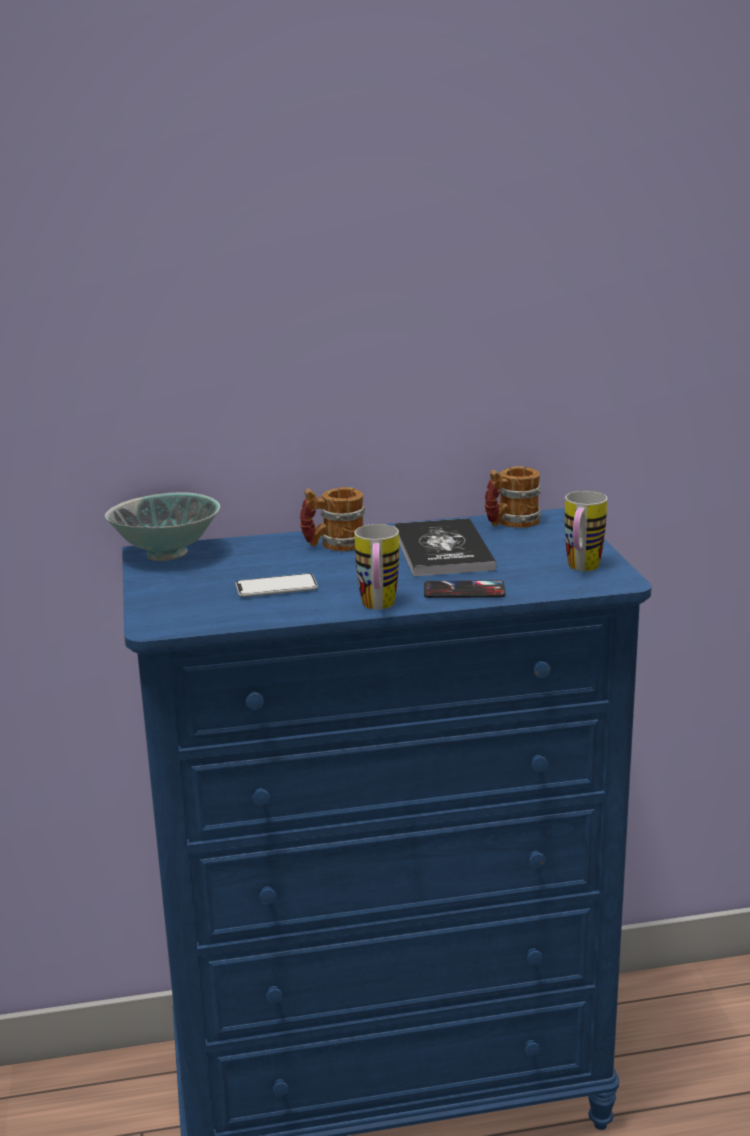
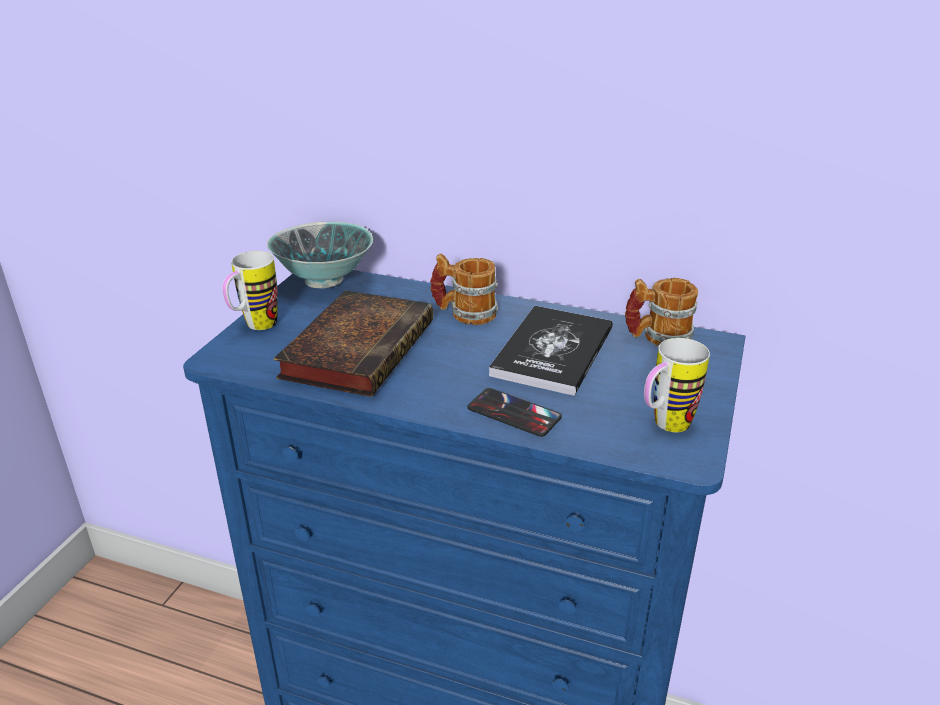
camera: 30 degrees right, 10 degrees up
(276, 587) = (359, 348): phone -> book
(378, 607) = (411, 406): mug -> mug (254, 327)

